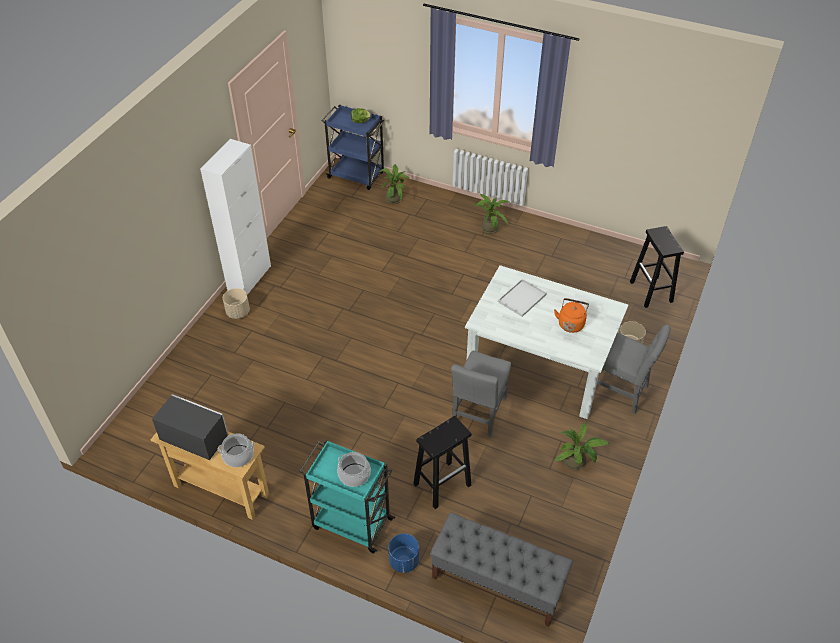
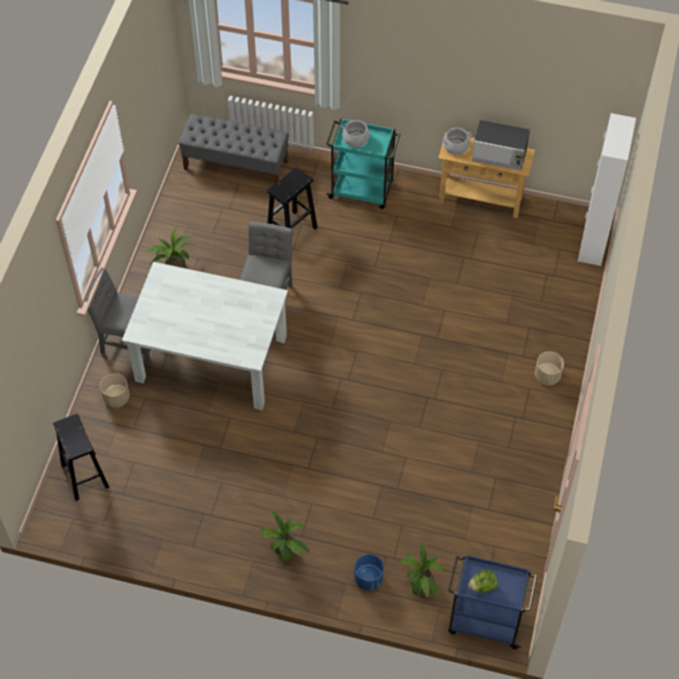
camera: 170 degrees right, 10 degrees up
(249, 278) = (555, 423): white cabinet -> white cabinet (593, 243)
(404, 561) = (312, 169): blue planter -> blue planter (368, 578)
(522, 297) = (233, 332): white tray -> none
(571, 323) = (181, 308): orange kettle -> none

